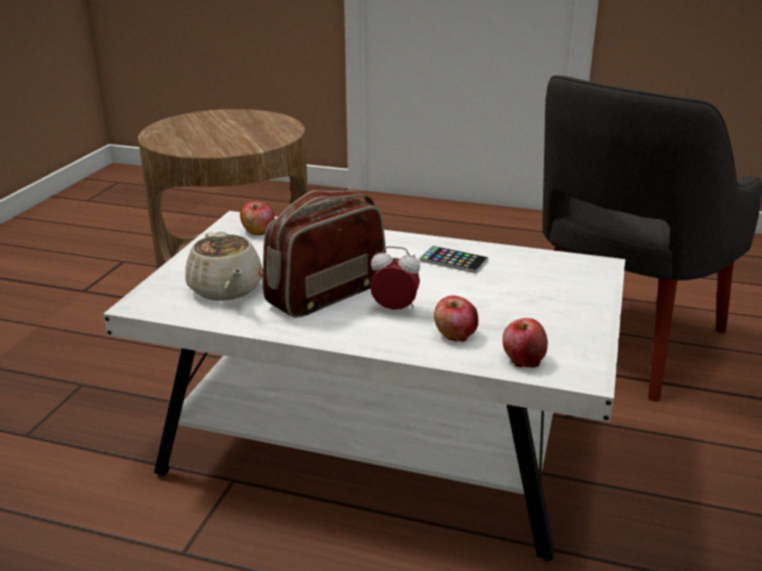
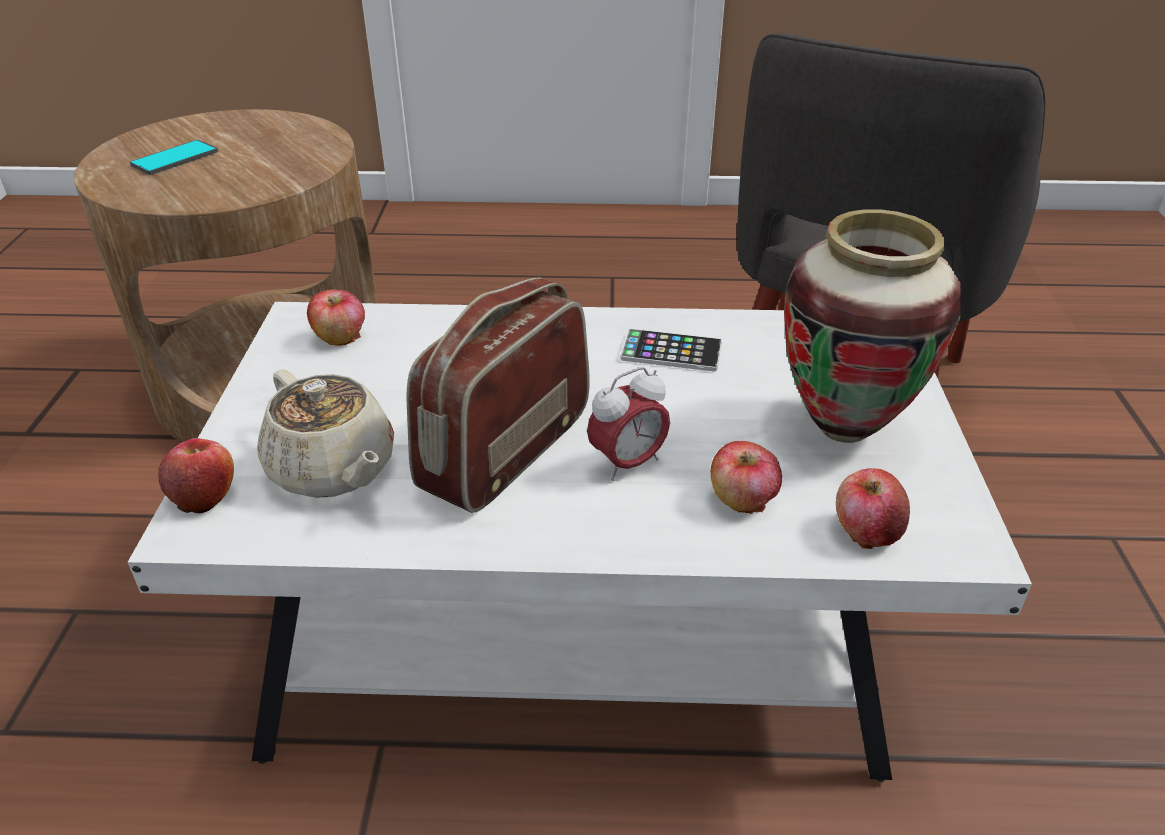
camera: 15 degrees left, 10 degrees up
(153, 292) = (204, 496): none -> apple
(197, 130) = (175, 158): none -> phone
(395, 309) = (627, 463): alarm clock -> alarm clock turned 150 degrees clockwise
(542, 310) = (844, 427): none -> vase

